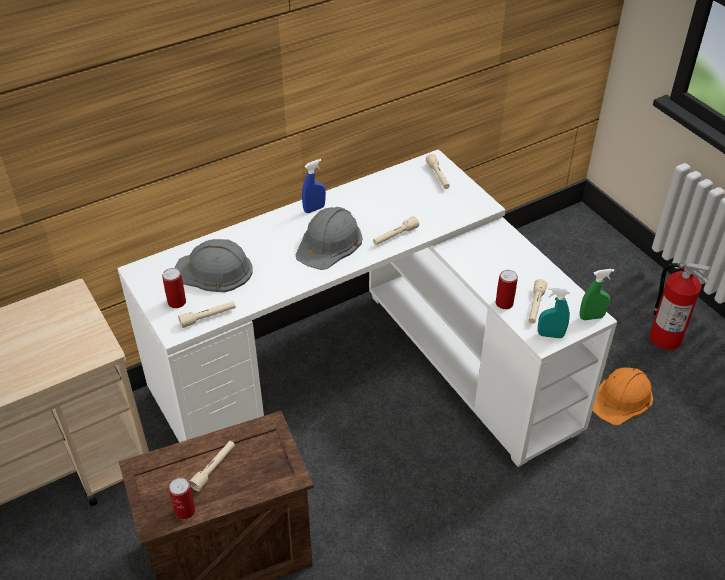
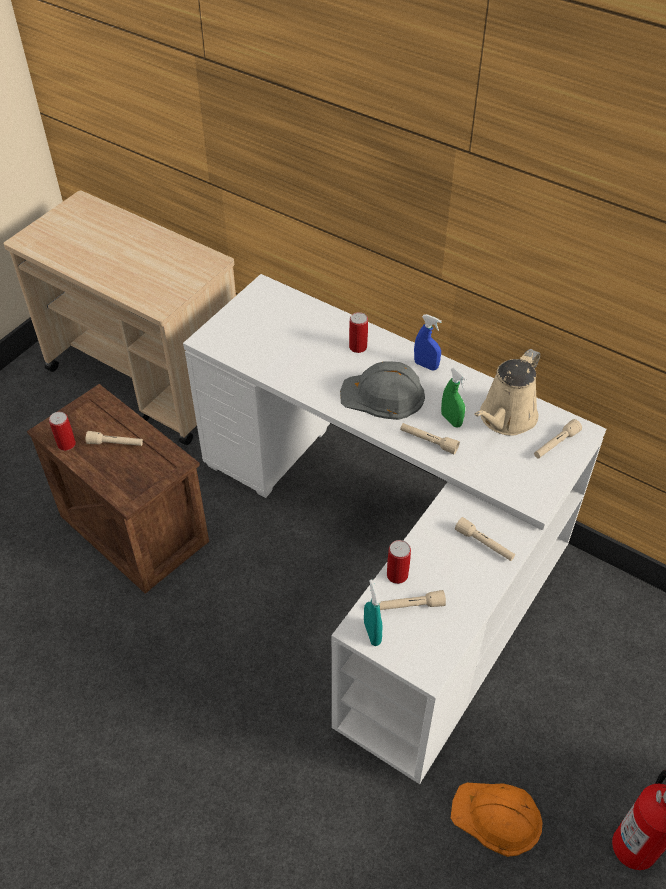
camera: 65 degrees right, 5 degrees up
(177, 302) = (240, 325): can -> can (358, 347)
(208, 317) = (233, 352): beige flashlight -> beige flashlight (484, 544)
(214, 271) = (293, 332): grey hard hat -> none
(398, 190) = (505, 418): none -> beige watering can
(591, 317) = (426, 668): green spray bottle -> green spray bottle (451, 420)

